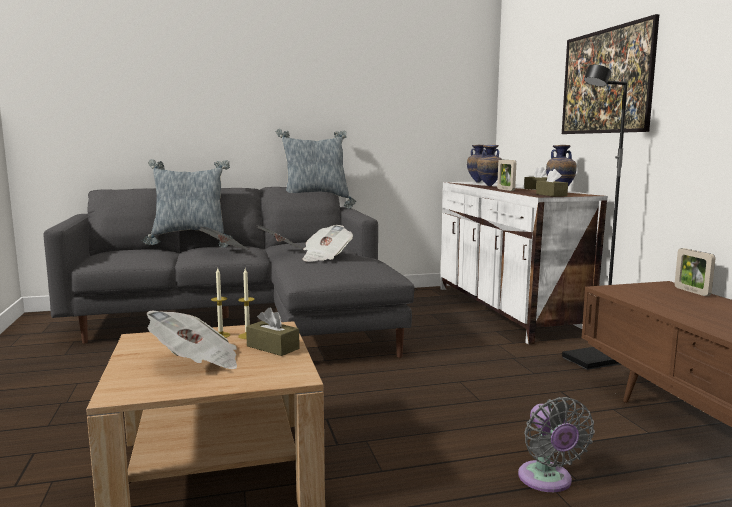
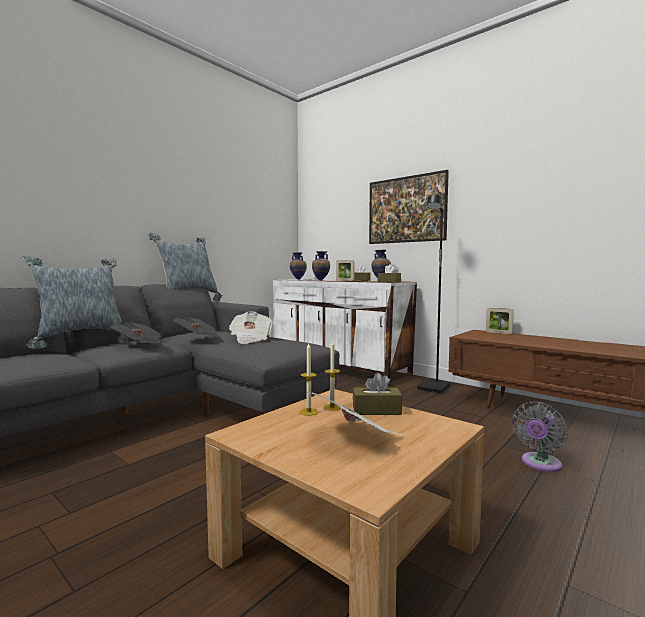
camera: 35 degrees left, 5 degrees down
(547, 481) = (540, 464): grey fan -> grey fan turned 90 degrees clockwise

